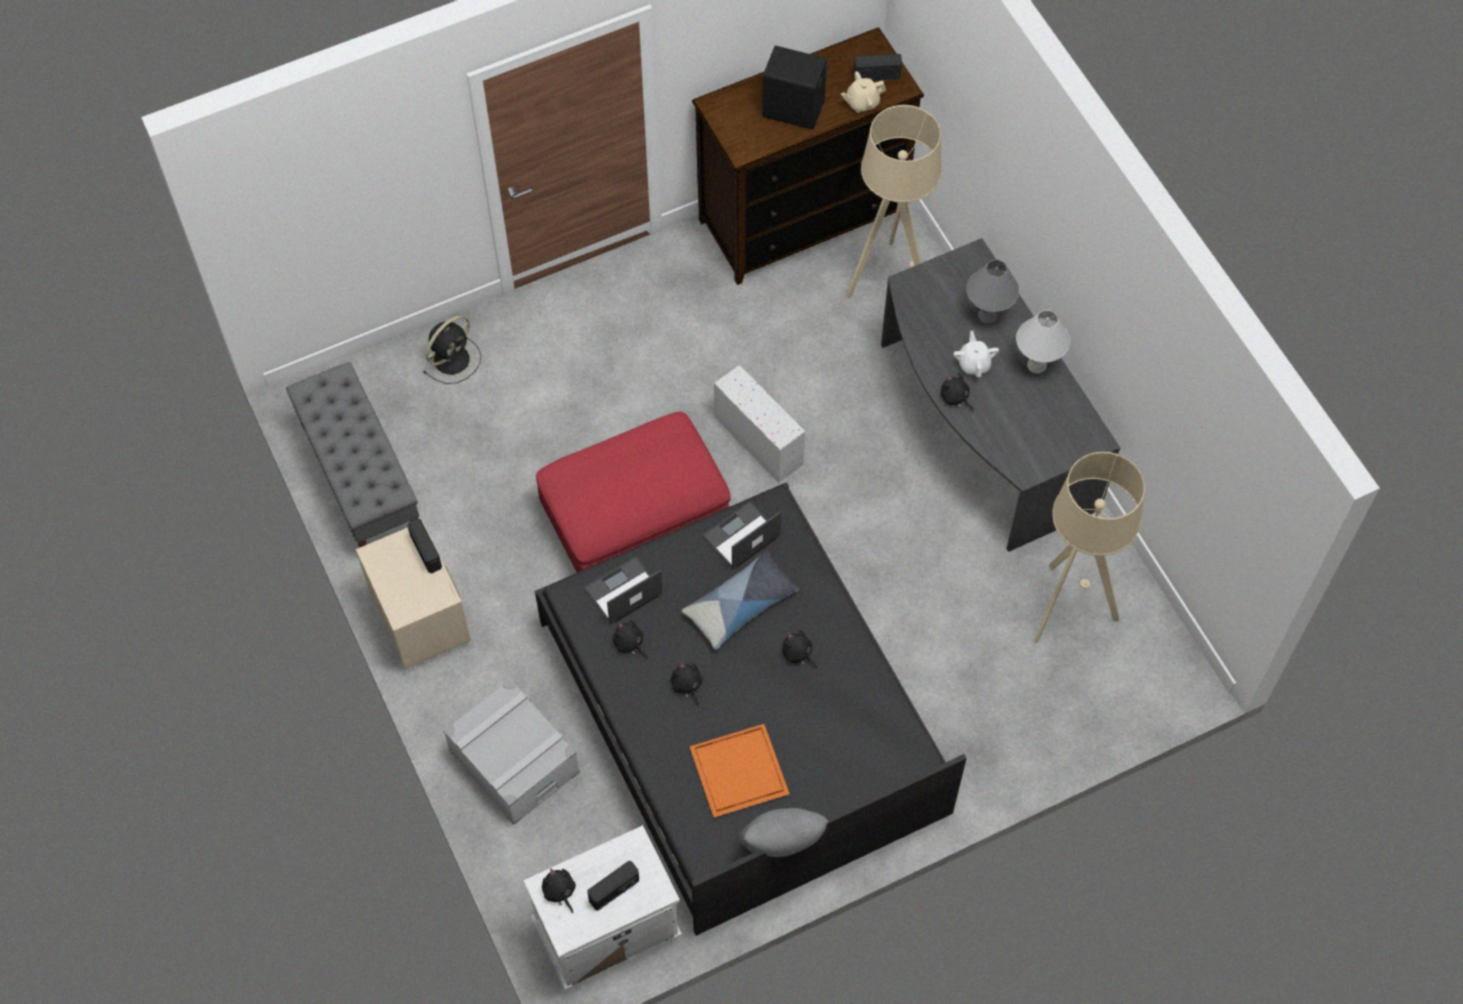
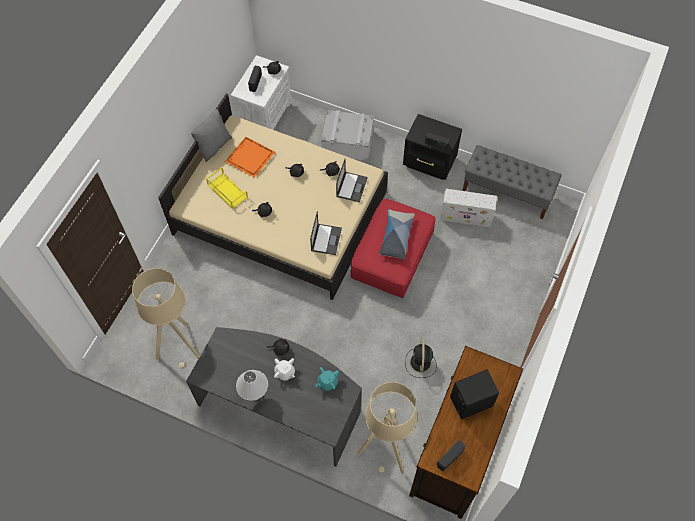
camera: 140 degrees right, 0 degrees up
(422, 618) = (430, 163): beige nightstand -> black nightstand
(453, 358) = (529, 263): black fan -> black fan (420, 363)
(741, 605) = (302, 214): pillow -> pillow (396, 237)
(743, 716) = (280, 213): black bed -> beige bed
(757, 439) = (373, 324): white storage box -> white storage box (466, 217)
(828, 735) = (227, 190): none -> yellow tray
(862, 102) = (441, 434): beige teapot -> none
(927, 313) = (327, 382): none -> turquoise teapot
(987, 316) = (298, 403): grey table lamp -> none

